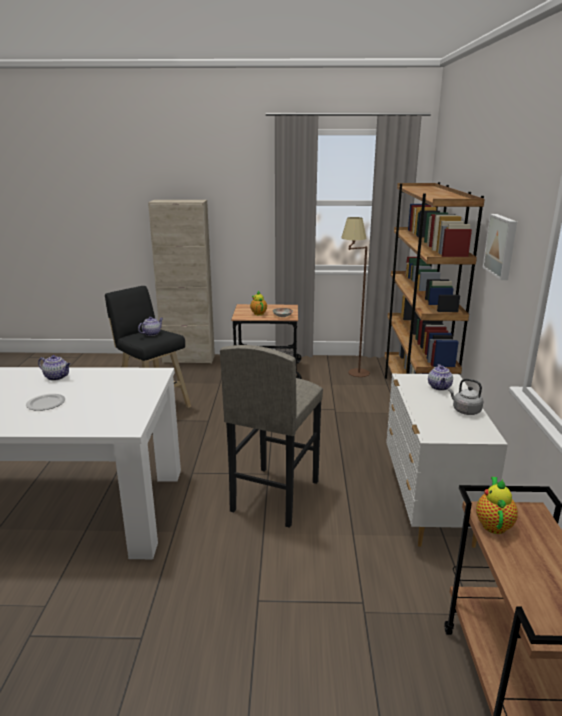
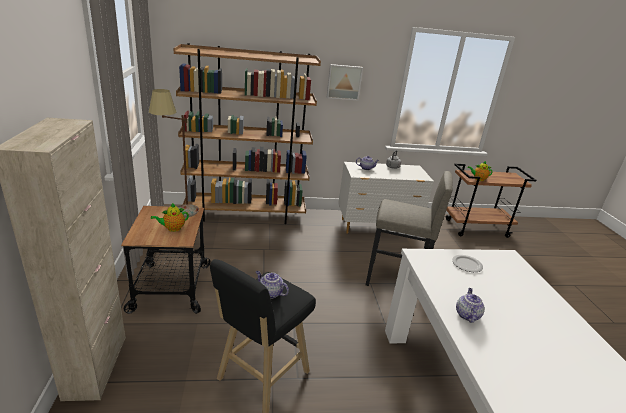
camera: 100 degrees left, 5 degrees up
(46, 403) = (517, 304): plate -> plate (466, 264)

